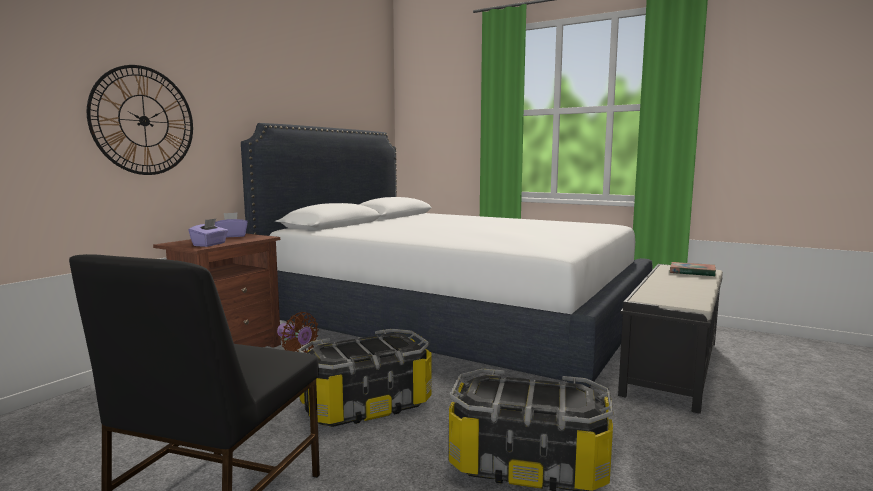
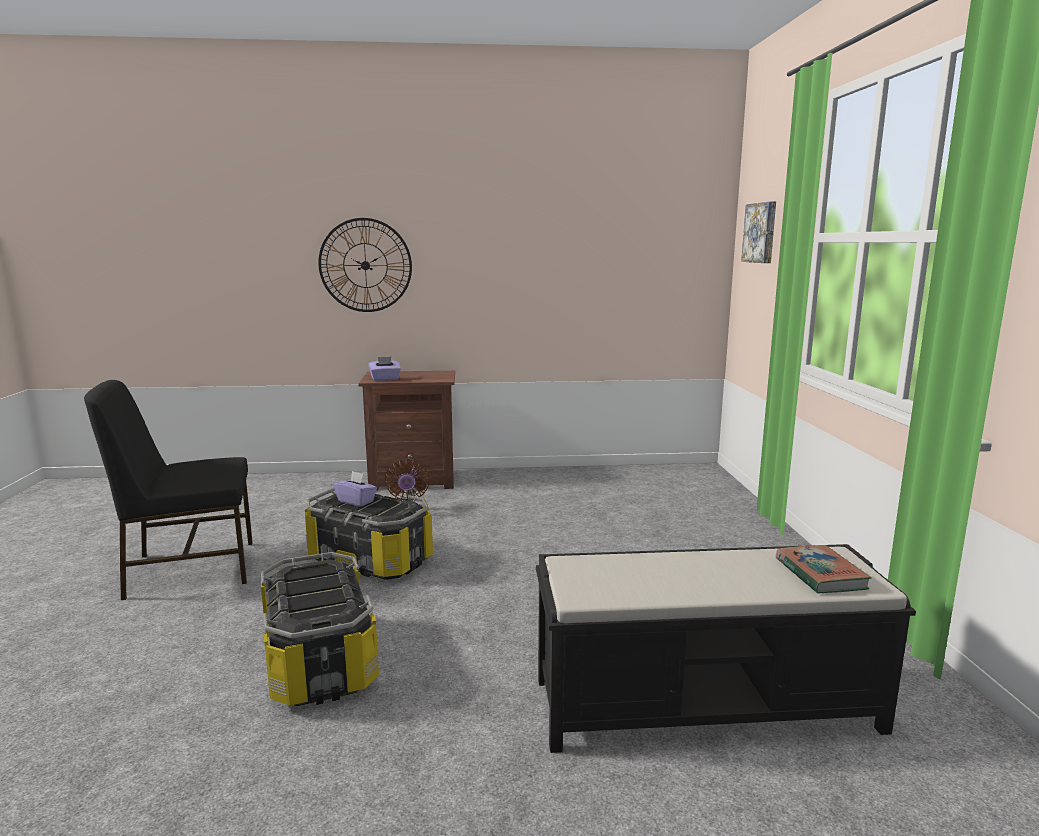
camera: 55 degrees right, 5 degrees up
(231, 236) = (432, 374): purple tissue box -> purple tissue box (356, 501)
(435, 113) = (761, 233): none -> picture
(455, 327) = (616, 534): white bed -> none

